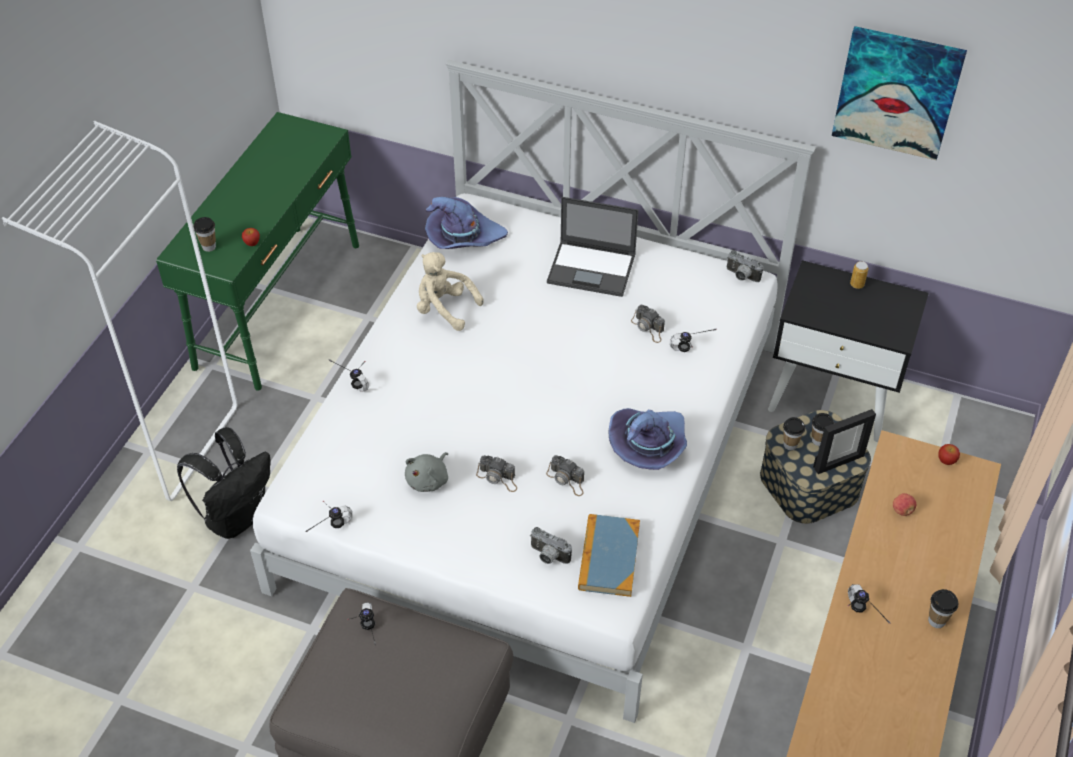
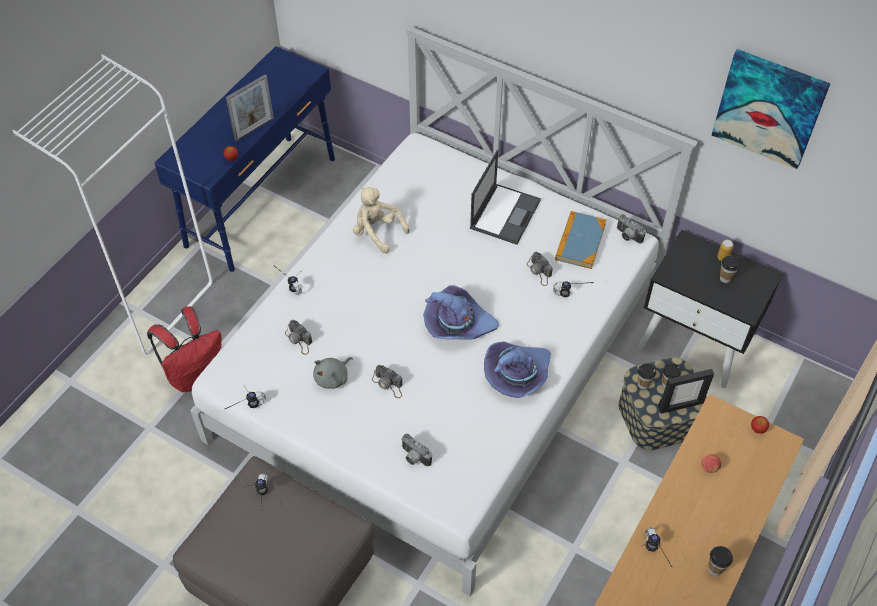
camera: 10 degrees right, 5 degrees up
(209, 247) = (197, 157): cup -> cup (725, 278)
(237, 516) = (194, 375): black backpack -> red backpack
(272, 207) = (254, 129): none -> picture frame
(280, 306) = (262, 202): green console table -> blue console table
(462, 237) = (405, 171): purple hat -> purple hat (457, 323)
(567, 480) = (443, 394): camera -> camera (299, 340)
(592, 269) = (505, 213): laptop -> laptop turned 90 degrees counterclockwise
(609, 557) = (462, 466): book -> book (580, 242)

